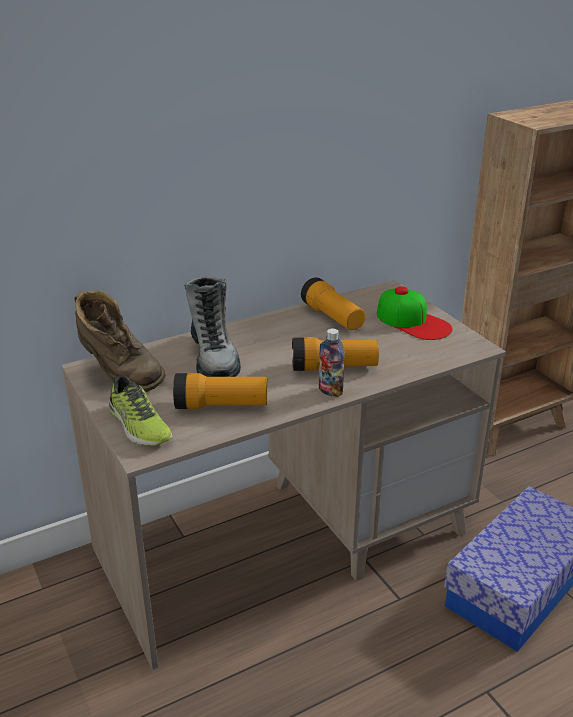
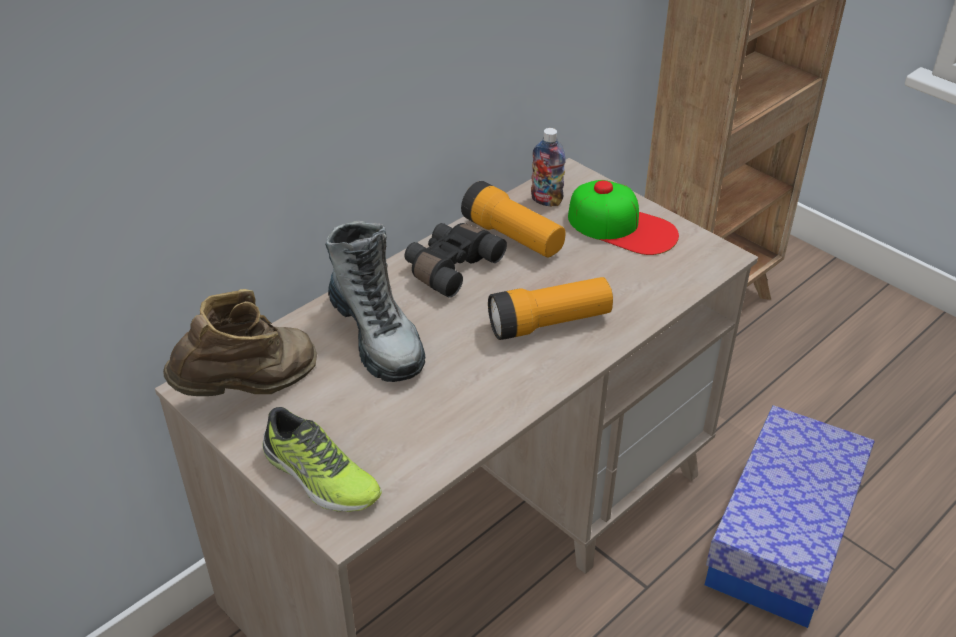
camera: 15 degrees left, 10 degrees up
(119, 374) = (251, 390): brown boot -> brown boot turned 60 degrees counterclockwise
(221, 405) = (422, 418): flashlight -> none
(281, 328) = (450, 267): none -> black binoculars
(330, 391) = (561, 365): bottle -> bottle (546, 200)

